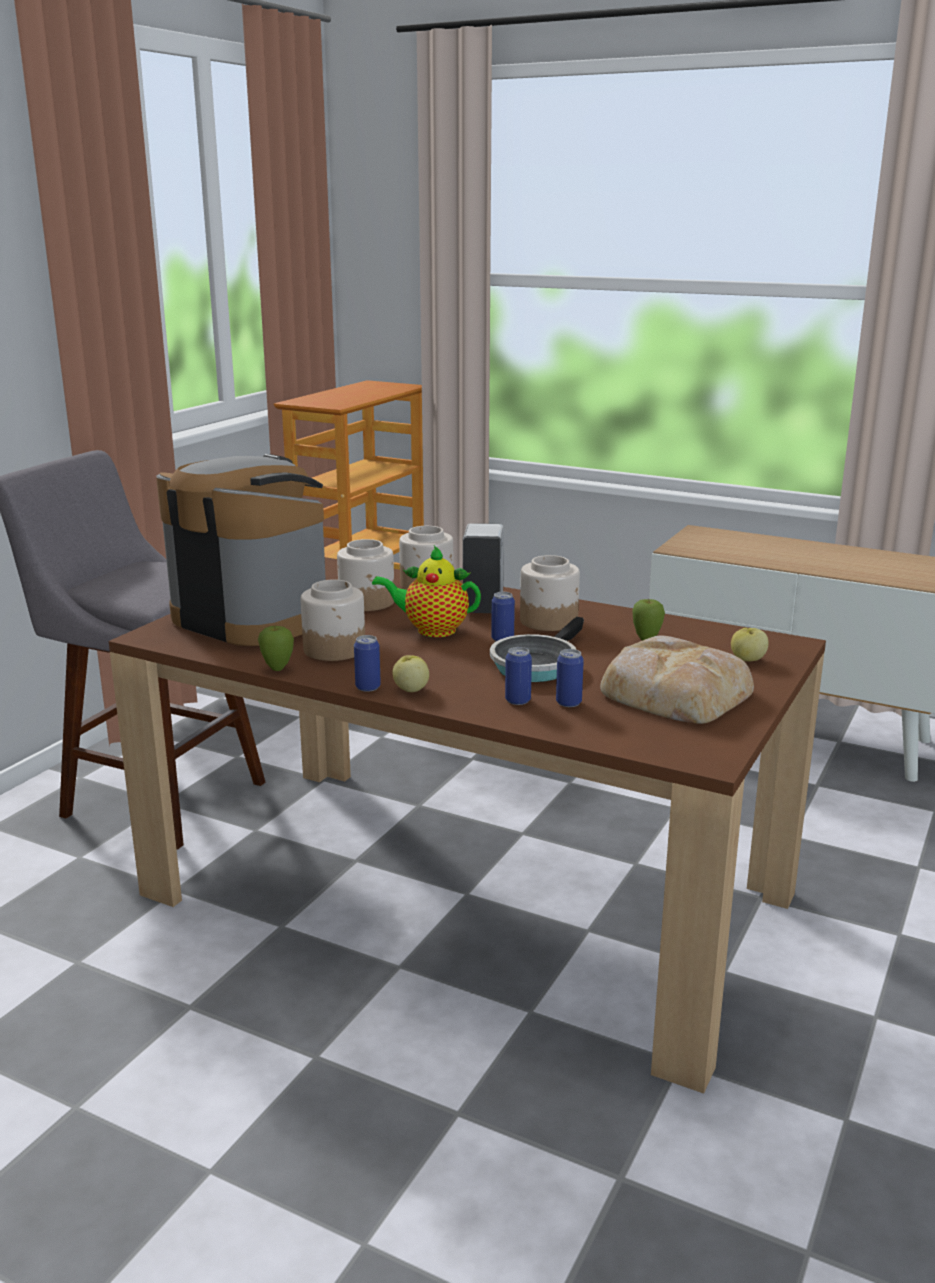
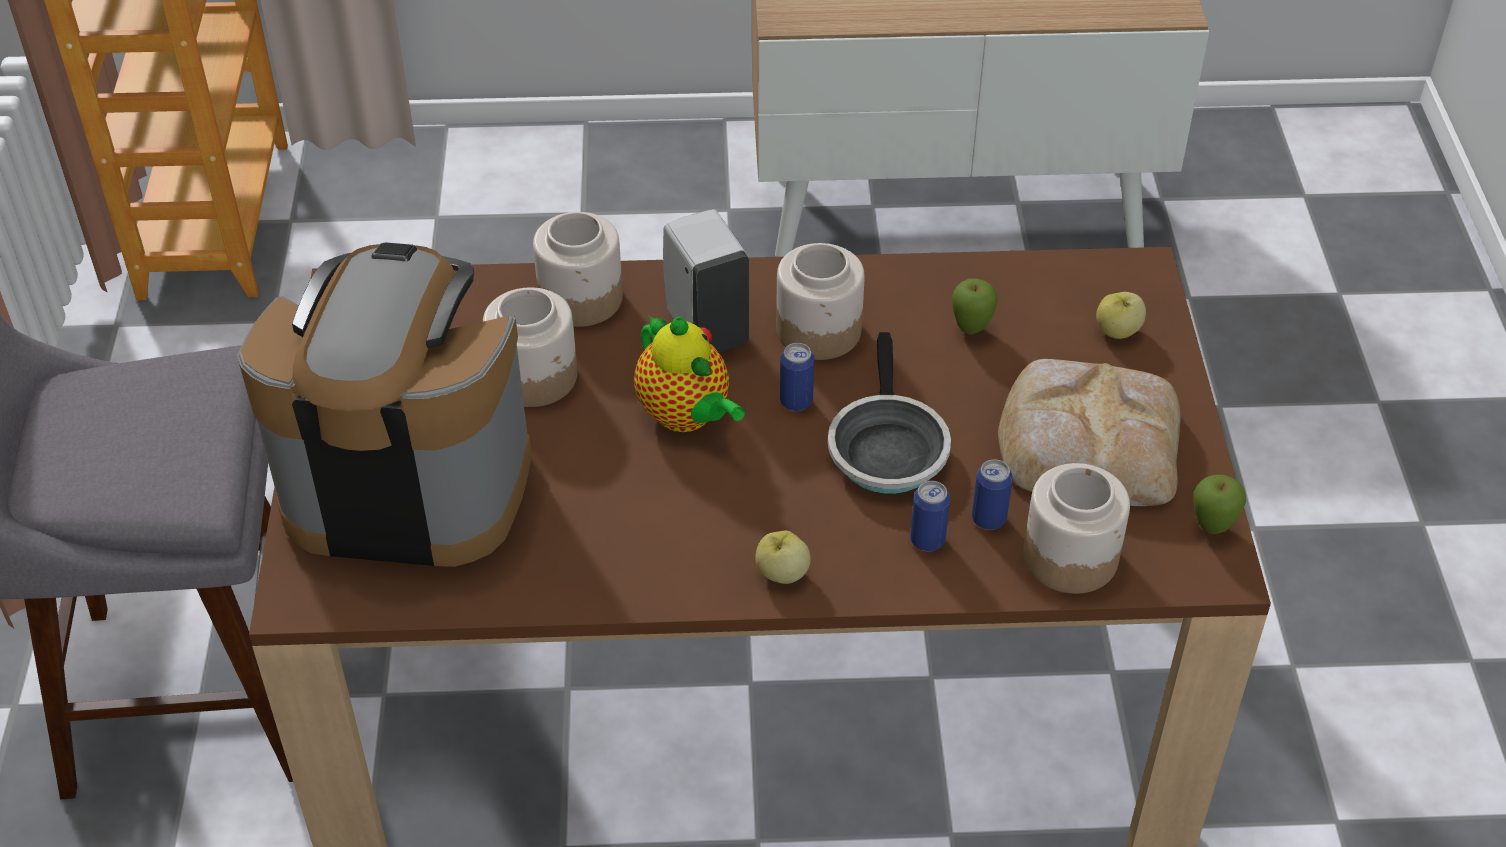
camera: 30 degrees left, 25 degrees up
(277, 668) = (565, 599): apple -> apple (1212, 527)
(335, 649) = (599, 519): jar -> jar (1070, 556)
(368, 687) = (723, 592): can -> none
(431, 630) = (687, 416): teapot -> teapot turned 105 degrees counterclockwise

